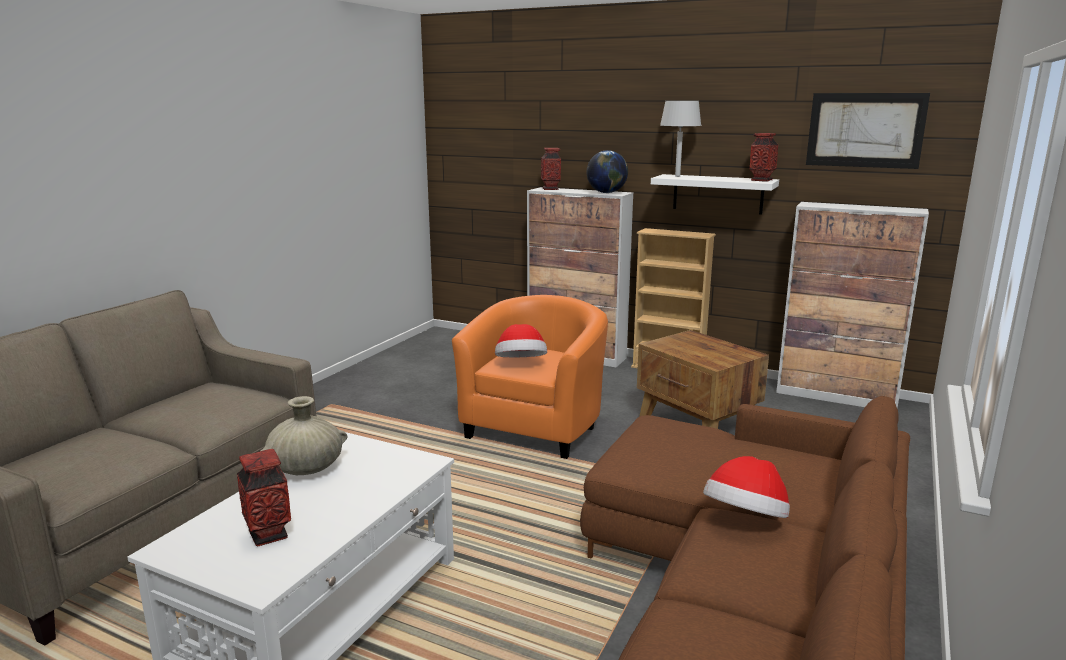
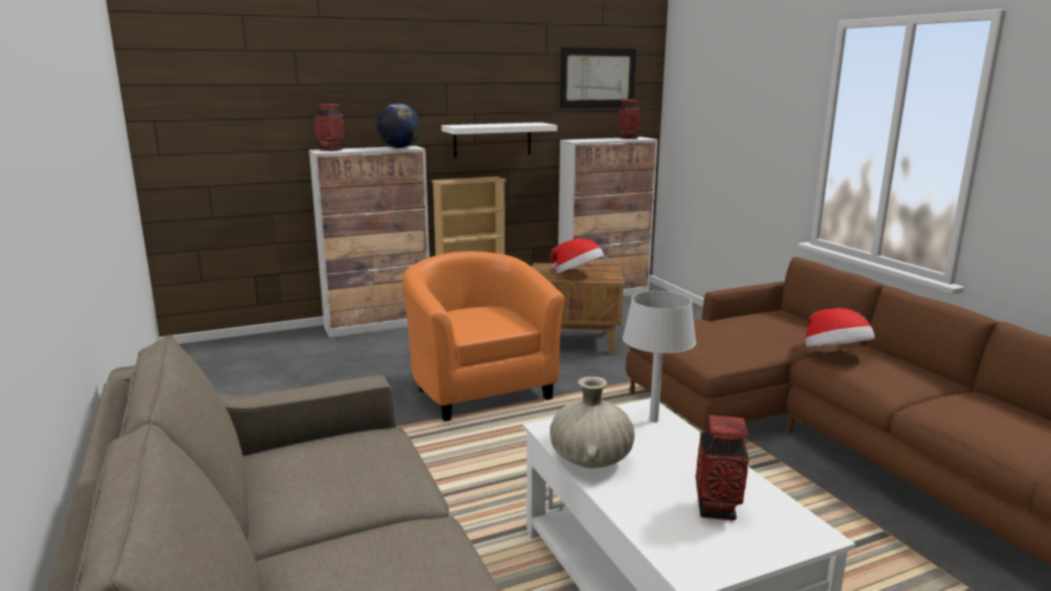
camera: 50 degrees left, 0 degrees up
(521, 364) = (480, 325): hat -> hat (577, 274)
(677, 176) = (466, 125): grey table lamp -> grey table lamp (653, 420)
(761, 180) = (538, 123): vase -> vase (628, 138)

